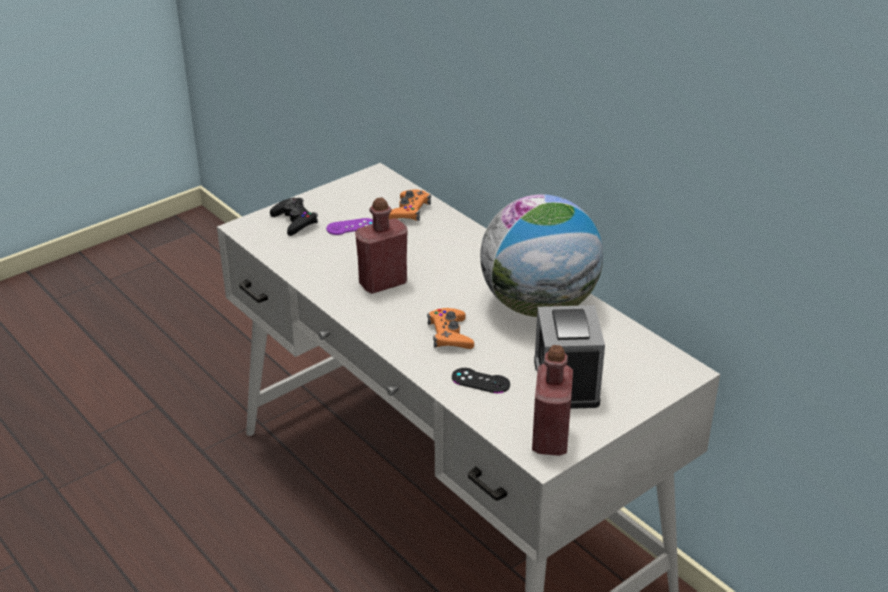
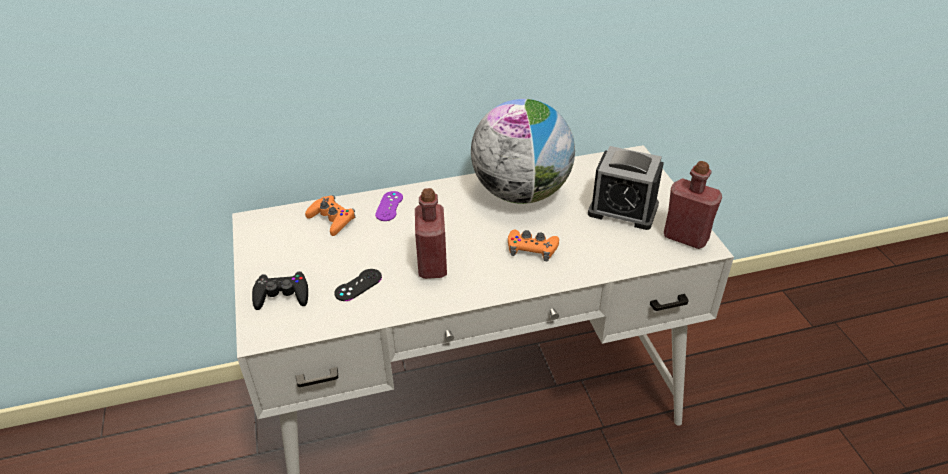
camera: 65 degrees left, 5 degrees up
(351, 227) = (326, 260): purple game controller -> purple game controller (389, 206)
(480, 381) = (601, 250): black game controller -> black game controller (358, 285)

